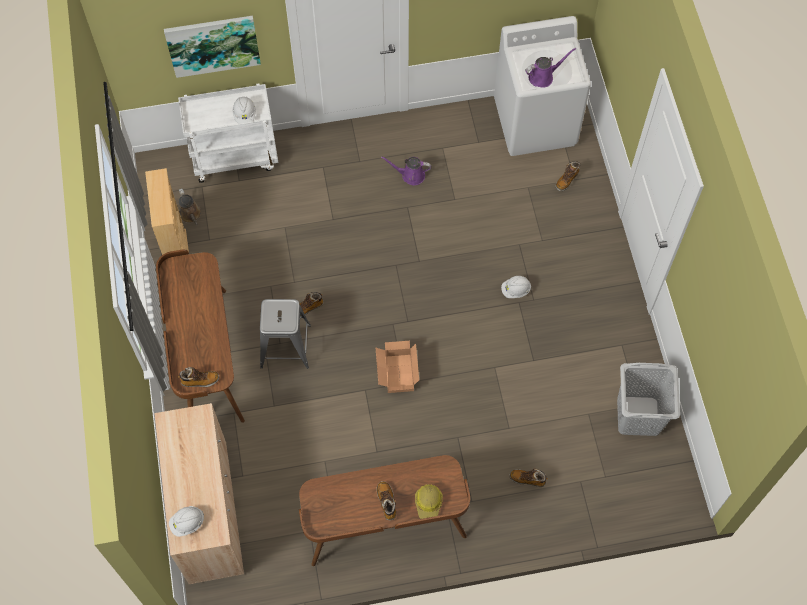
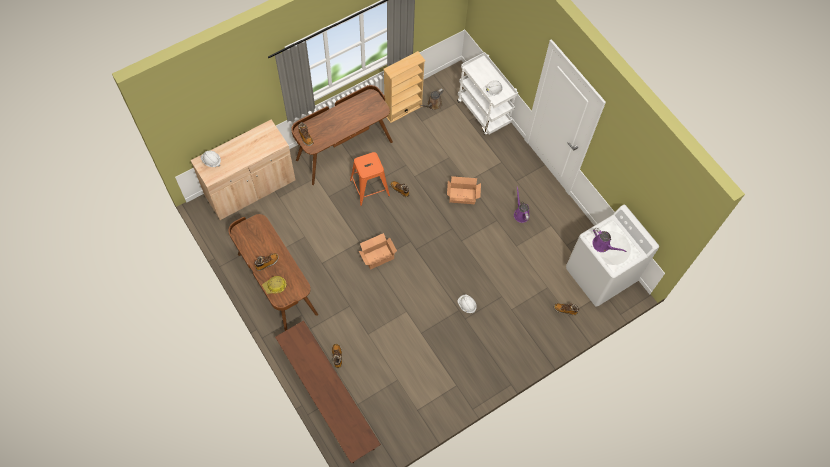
camera: 65 degrees right, 0 degrees up
(213, 45) = (509, 42): picture -> none
(285, 346) = (369, 187): grey stool -> orange stool
(354, 233) = (463, 197): none -> cardboard box
(585, 511) = (328, 399): none -> brown bench
(638, 415) = (409, 412): grey laundry basket -> none

